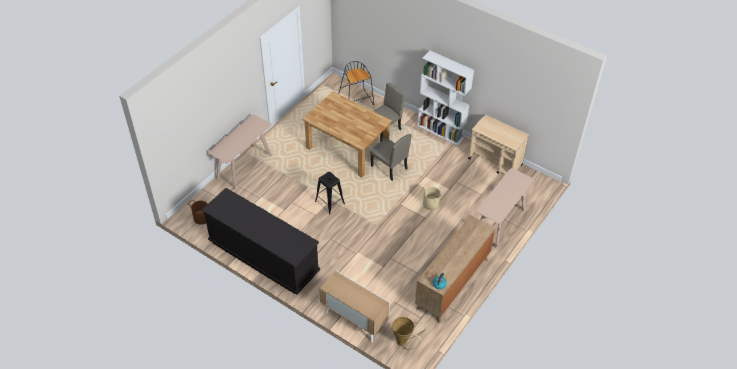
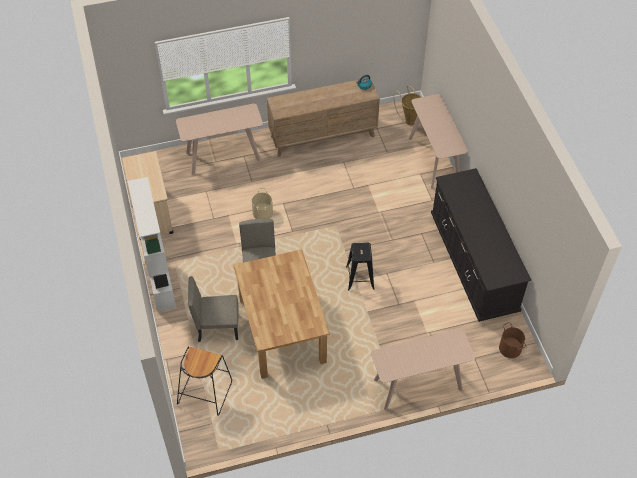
camera: 140 degrees left, 5 degrees up
(354, 319) = (434, 160): cabinet -> beige console table

